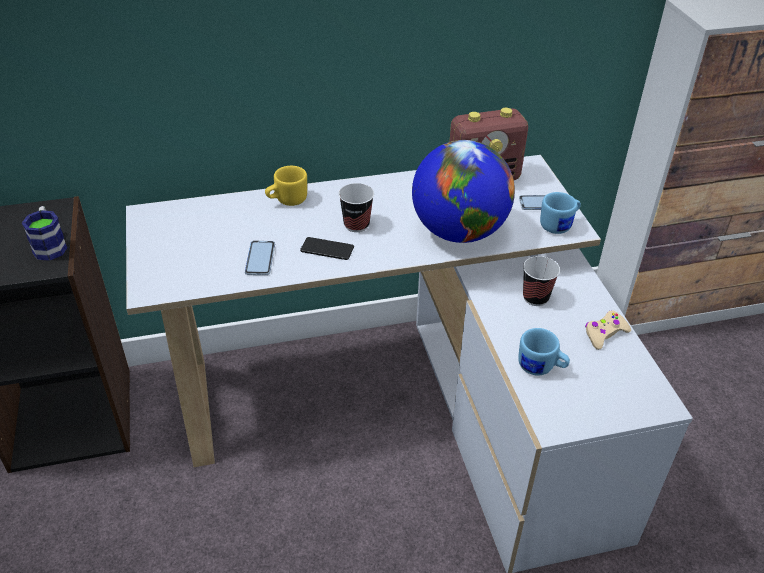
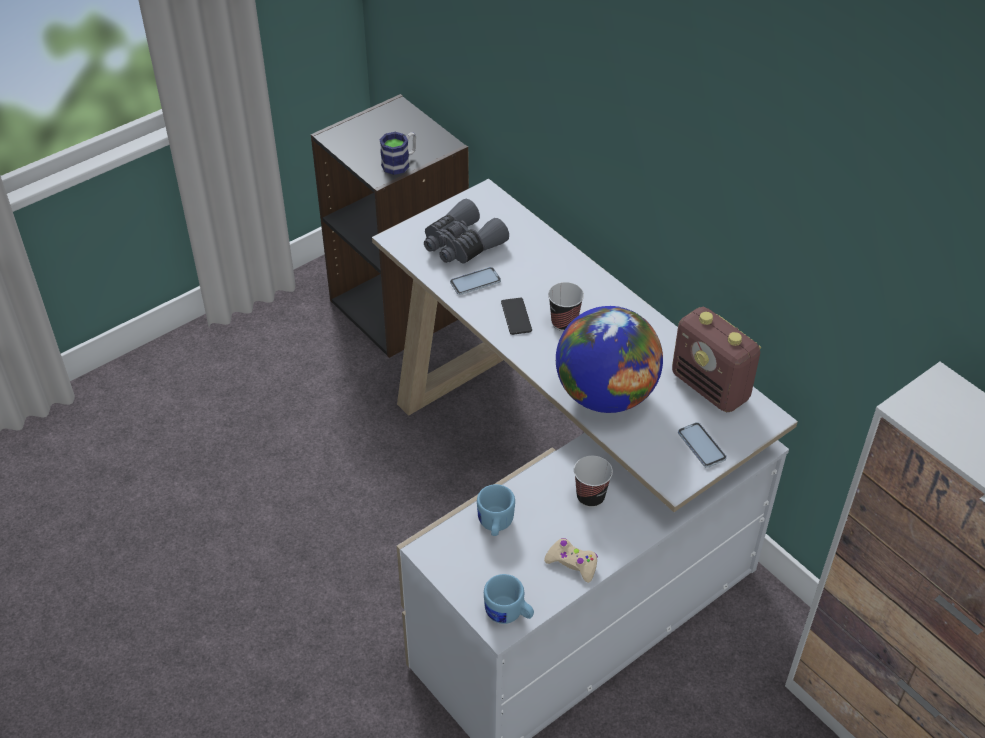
camera: 65 degrees right, 5 degrees up
(201, 251) = (461, 244): none -> grey binoculars
(286, 200) = (565, 265): yellow mug -> none
(559, 225) = (673, 468): blue mug -> blue mug (508, 614)

